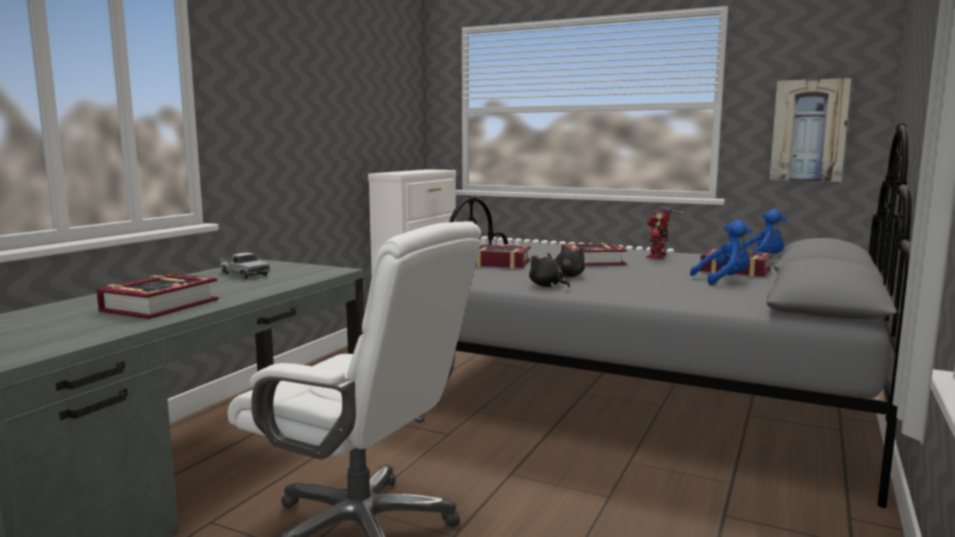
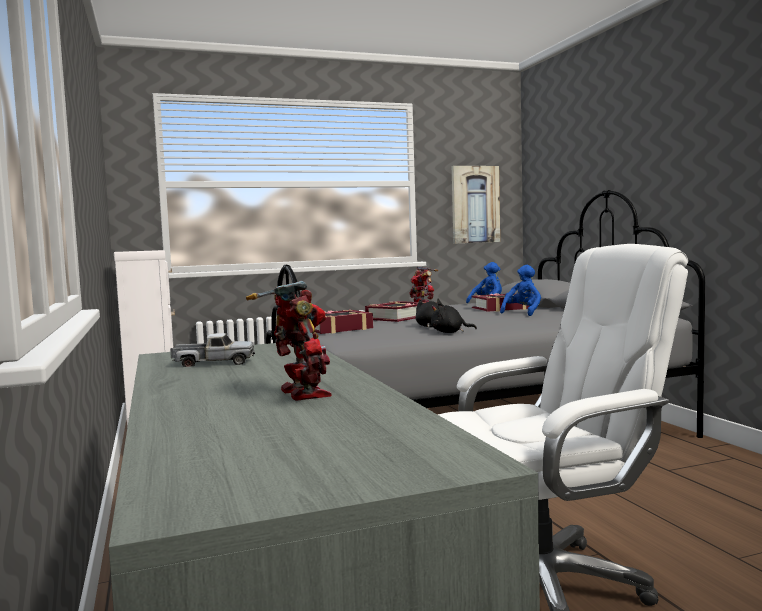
camera: 45 degrees left, 5 degrees down
(160, 306) = (300, 394): book -> toy robot

